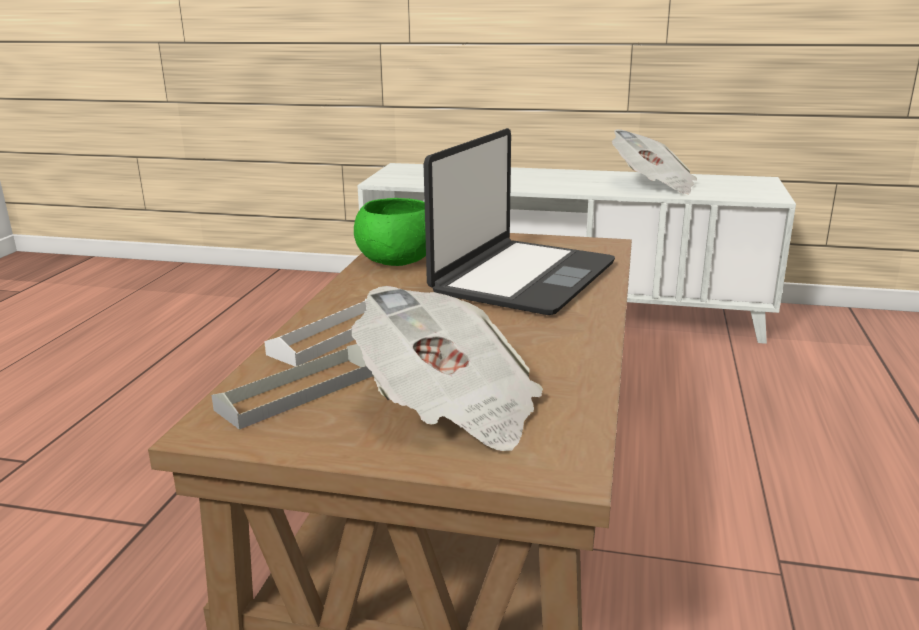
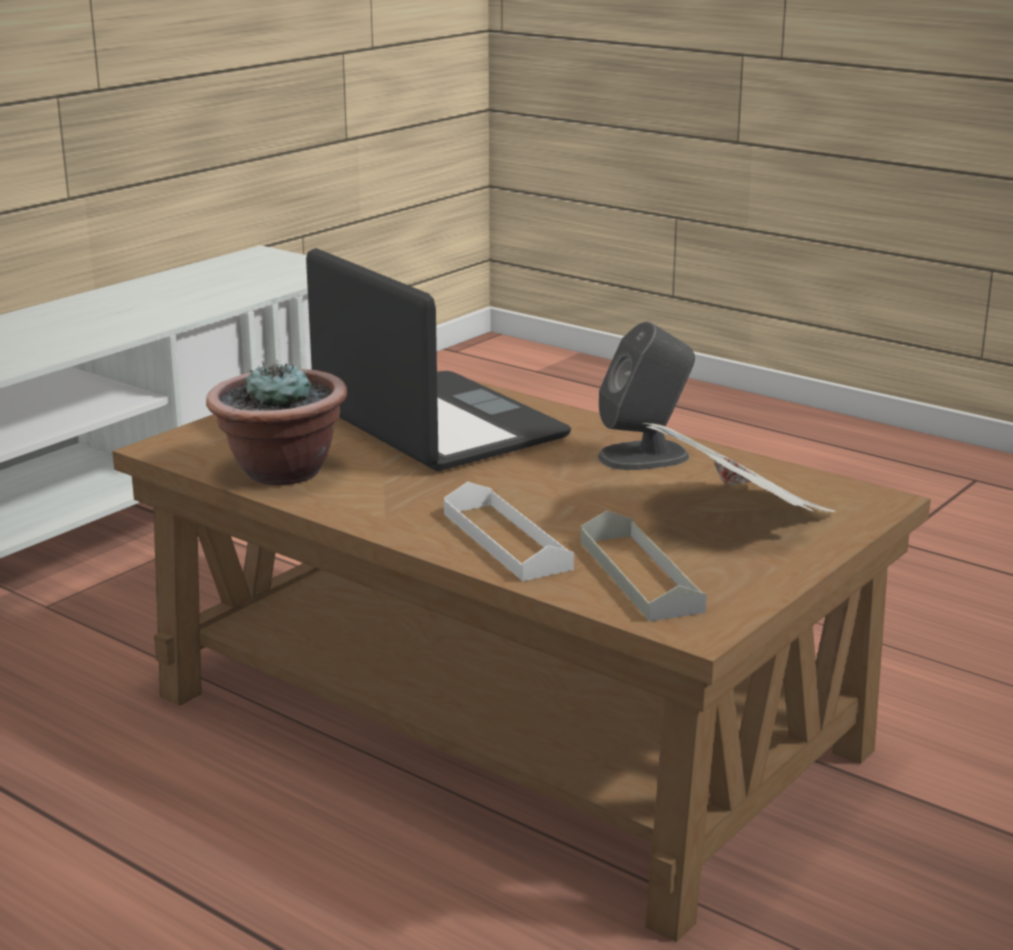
camera: 65 degrees left, 0 degrees up
(396, 261) = (281, 472): green bowl -> potted plant
(549, 349) = (644, 456): none -> grey speaker
(653, 185) = (192, 295): newspaper -> none

